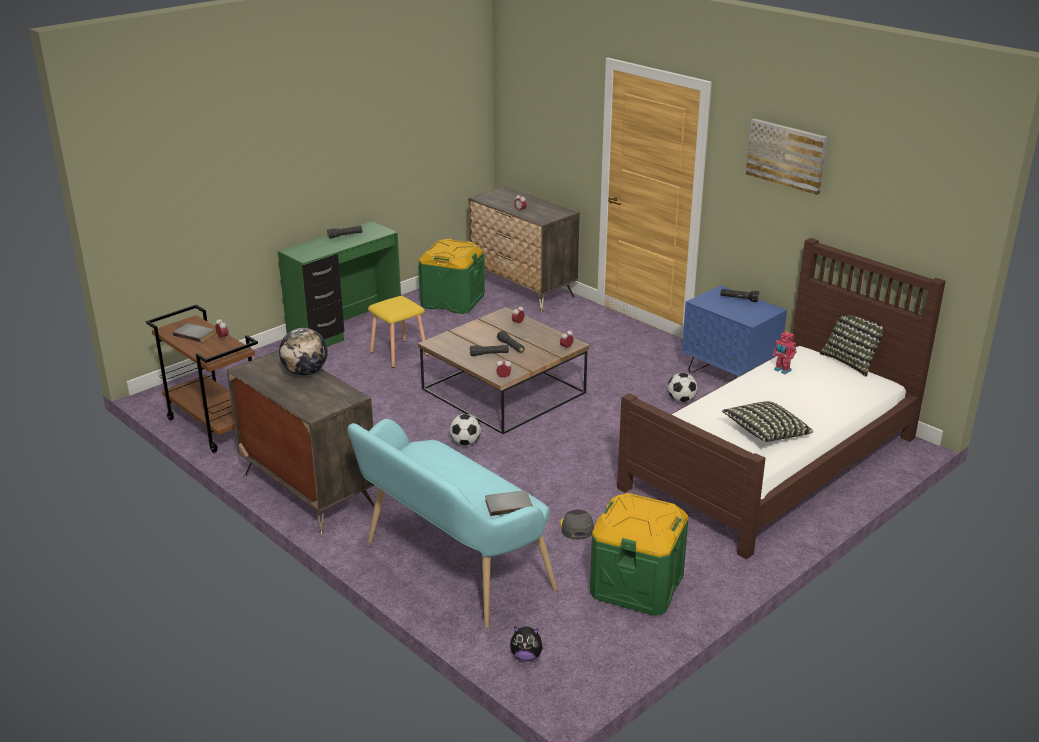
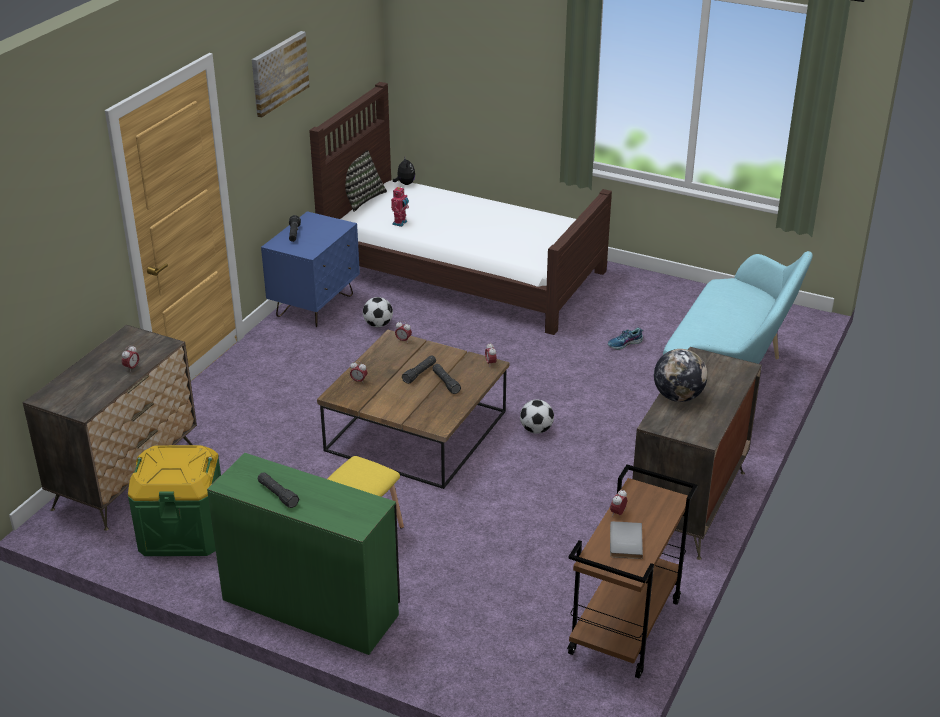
camera: 110 degrees left, 5 degrees up
(508, 504) = (729, 292): grey book -> none
(526, 656) = (789, 337): plush toy -> plush toy (405, 184)
(576, 527) = (625, 344): grey cap -> shoe
(637, 585) = (674, 307): green storage box -> none
(765, 433) = (516, 221): pillow -> none

